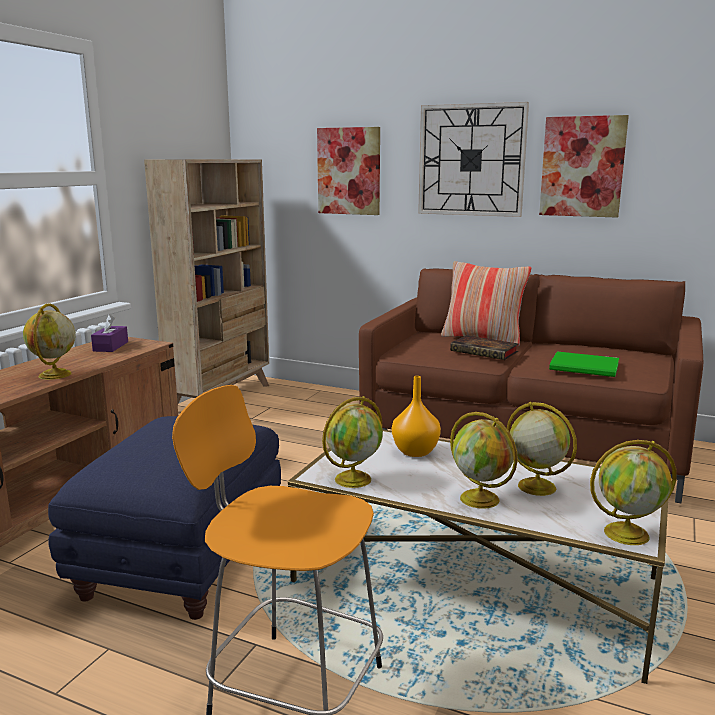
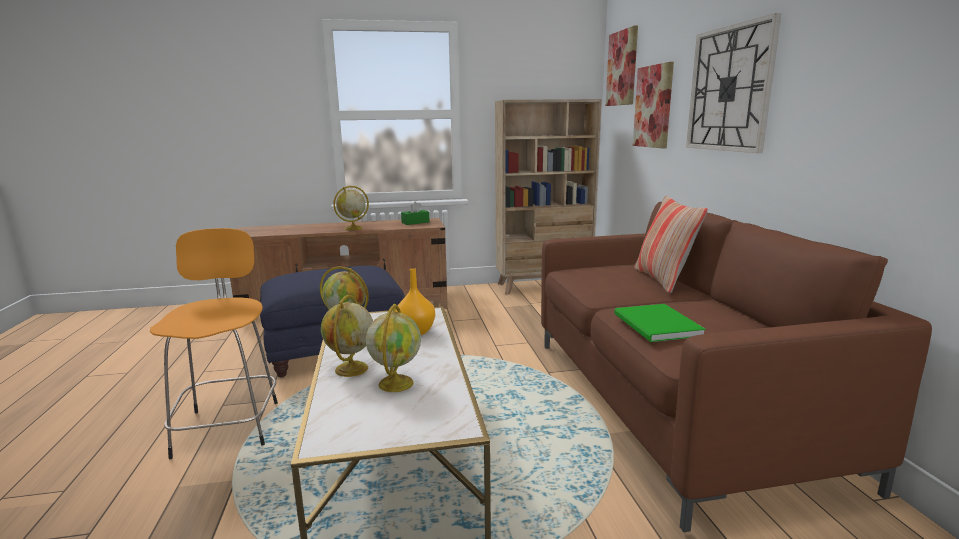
camera: 55 degrees right, 0 degrees up
(110, 346) = (415, 222): purple tissue box -> green tissue box
(486, 352) = (623, 288): book -> none
(582, 167) = (824, 89): picture -> picture (622, 68)
(627, 533) = (334, 437): globe -> none

